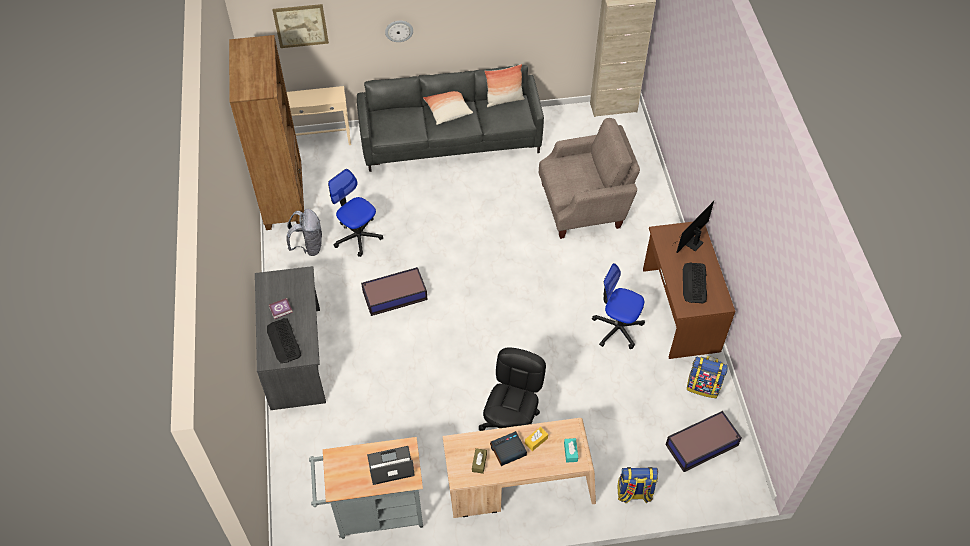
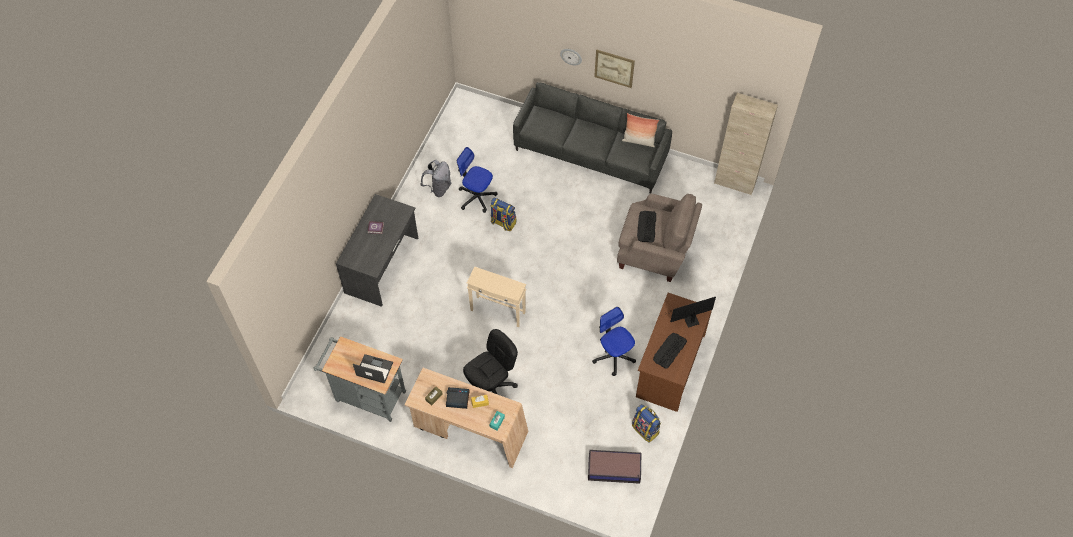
camera: 30 degrees right, 5 degrees up
(284, 198) = (444, 143): brown bookcase -> none
(284, 341) = (364, 251): keyboard -> keyboard (646, 227)
(301, 26) = (498, 24): picture -> picture (614, 68)
(322, 141) = (497, 110): beige side table -> beige side table (498, 311)
(358, 236) = (477, 197): office chair -> office chair turned 45 degrees counterclockwise
(394, 296) = (473, 253): storage box -> none
(447, 111) = (590, 130): pillow -> none
(634, 493) = (543, 475): backpack -> backpack (503, 223)

